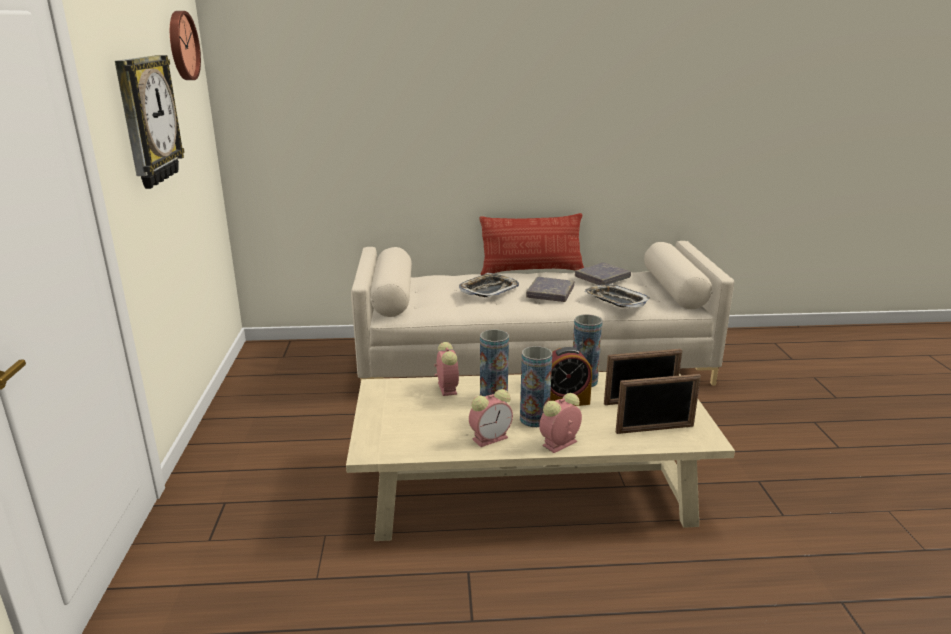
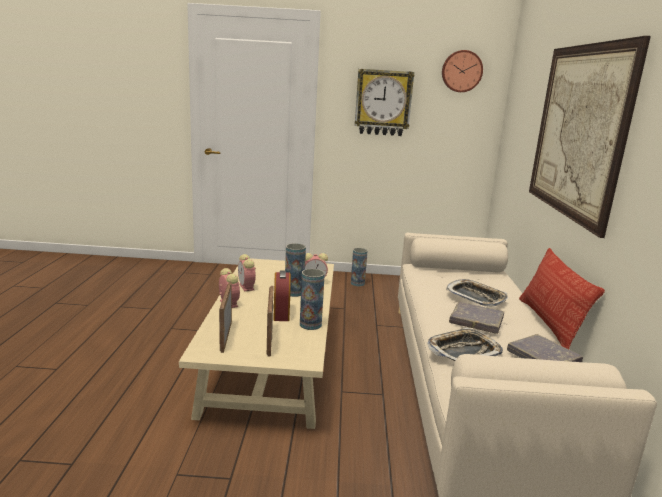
camera: 95 degrees right, 5 degrees down
(482, 100) = (578, 131): none -> picture
(534, 419) = (262, 300): vase -> vase (357, 283)

